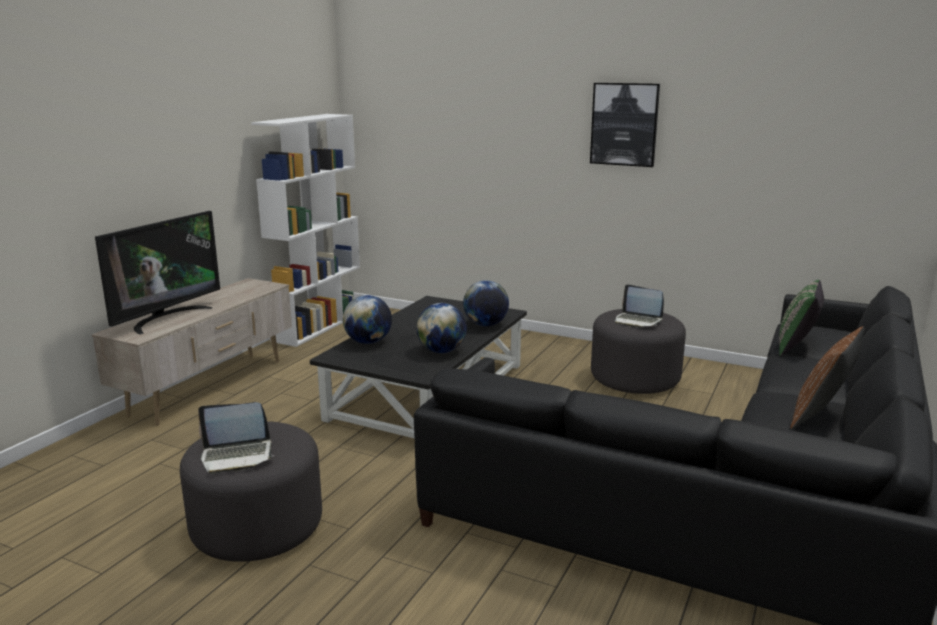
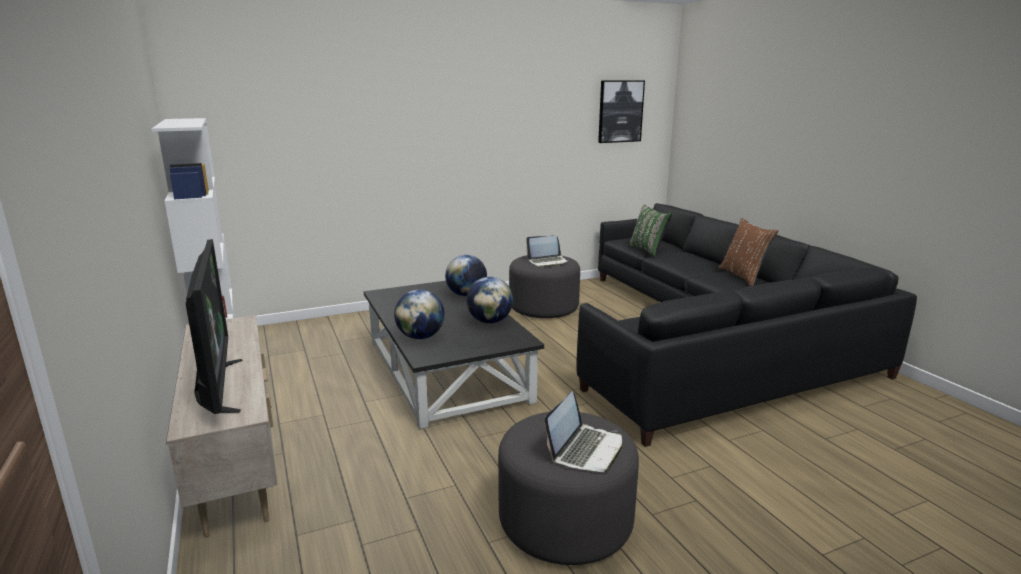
camera: 50 degrees left, 0 degrees up
(624, 124) = (482, 111): picture -> picture (620, 111)

